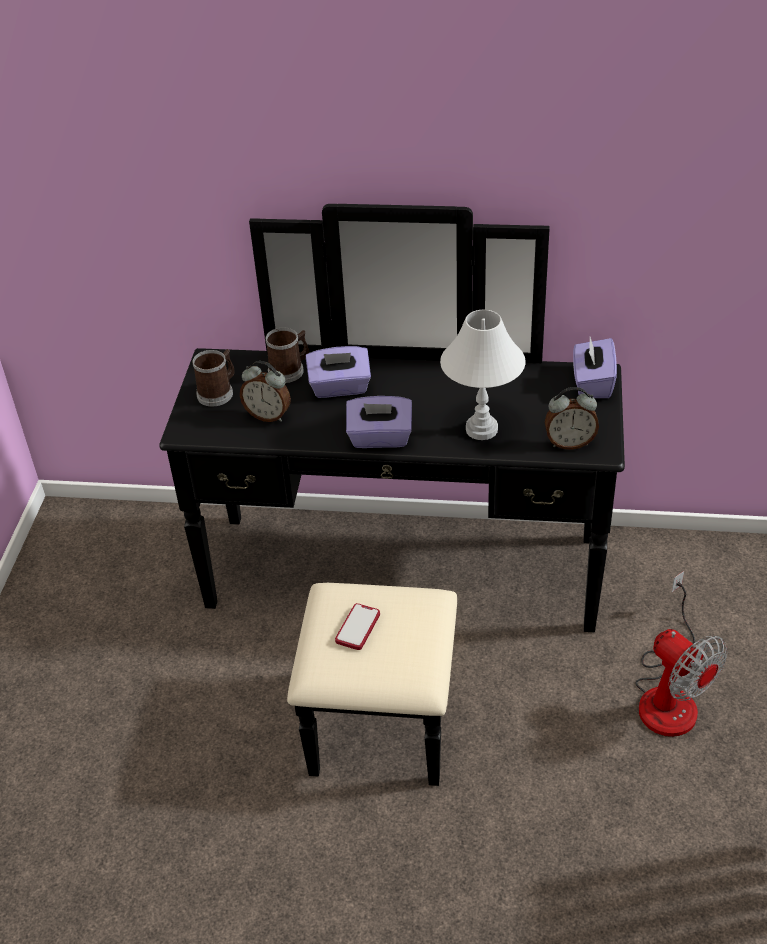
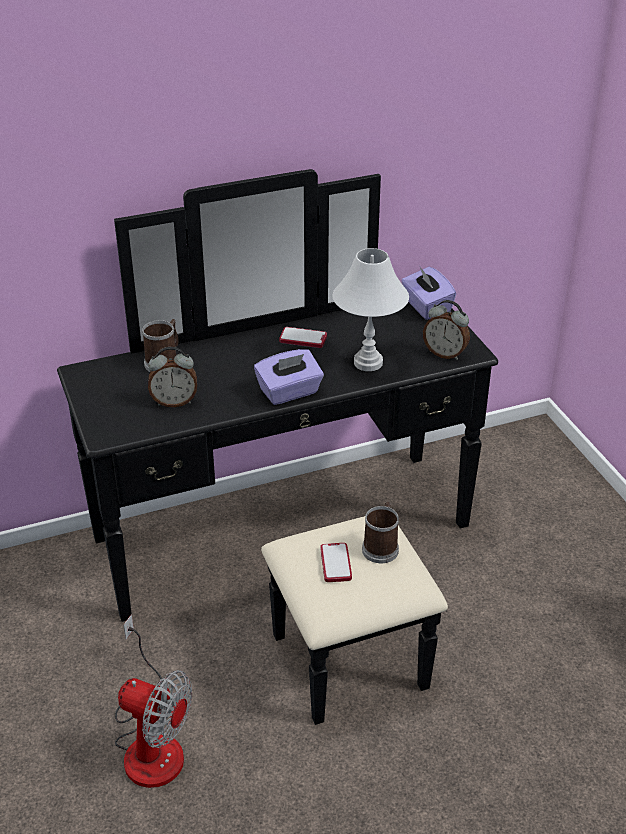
camera: 30 degrees left, 5 degrees down
(218, 392) = (111, 396): mug -> mug (381, 547)
(340, 388) = (221, 363): purple tissue box -> none
(437, 383) = (303, 339): none -> phone
(569, 443) = (445, 353): alarm clock -> alarm clock turned 60 degrees clockwise
(669, 694) = (554, 551): fan -> fan (151, 742)

